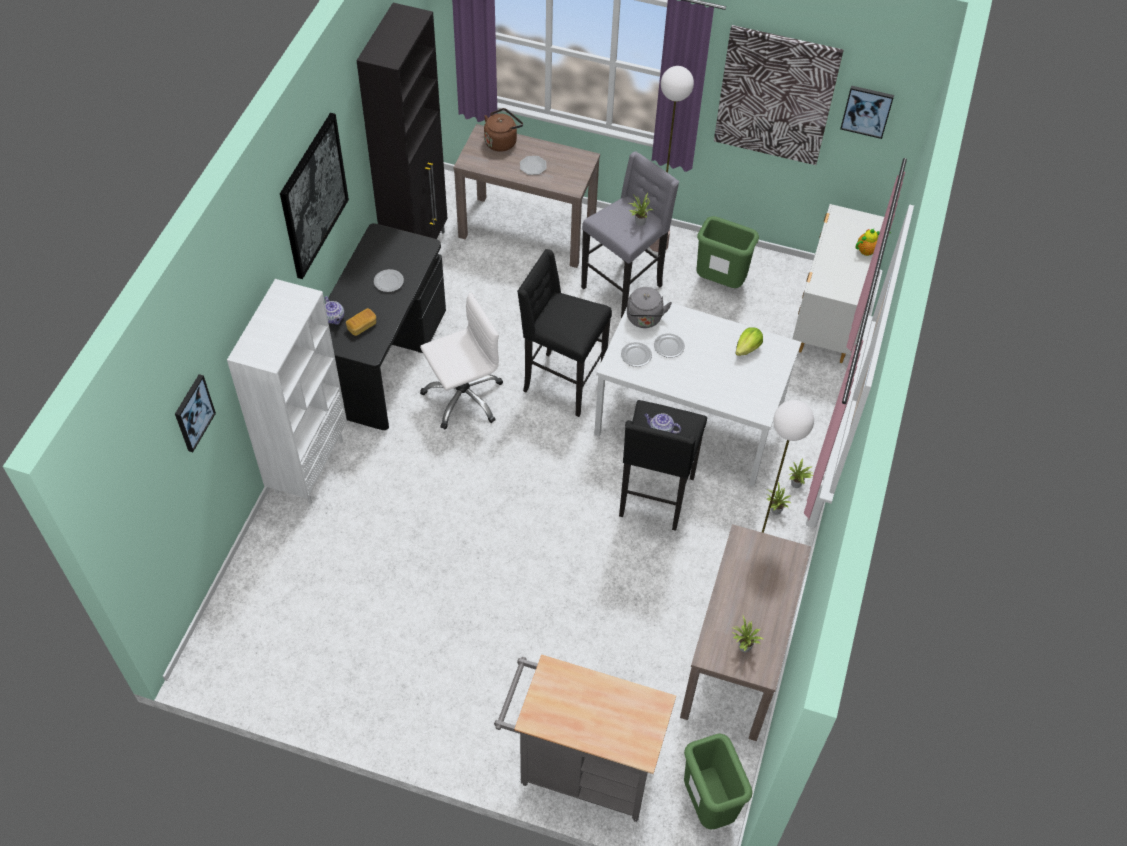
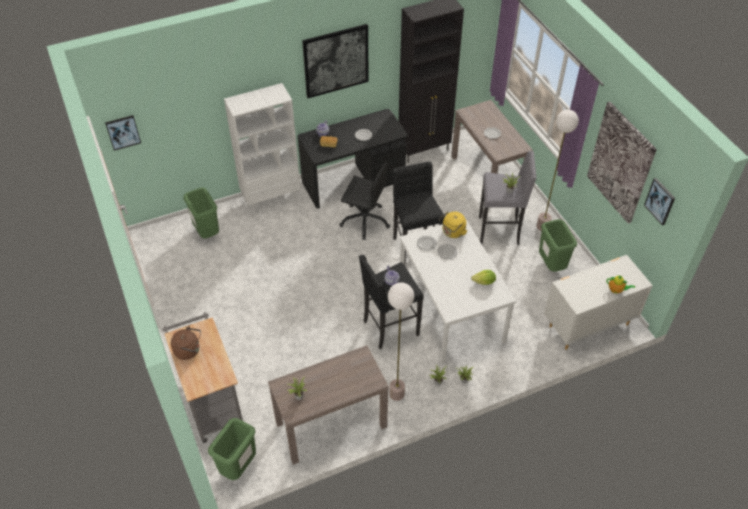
camera: 50 degrees right, 5 degrees down
(193, 412) = (188, 108): picture -> picture (123, 132)
(285, 583) = (206, 233): none -> green trash can
(463, 397) = (365, 221): white office chair -> black office chair
(502, 141) = (492, 114): brown kettle -> brown kettle (189, 350)
(644, 319) = (452, 232): grey kettle -> yellow kettle

